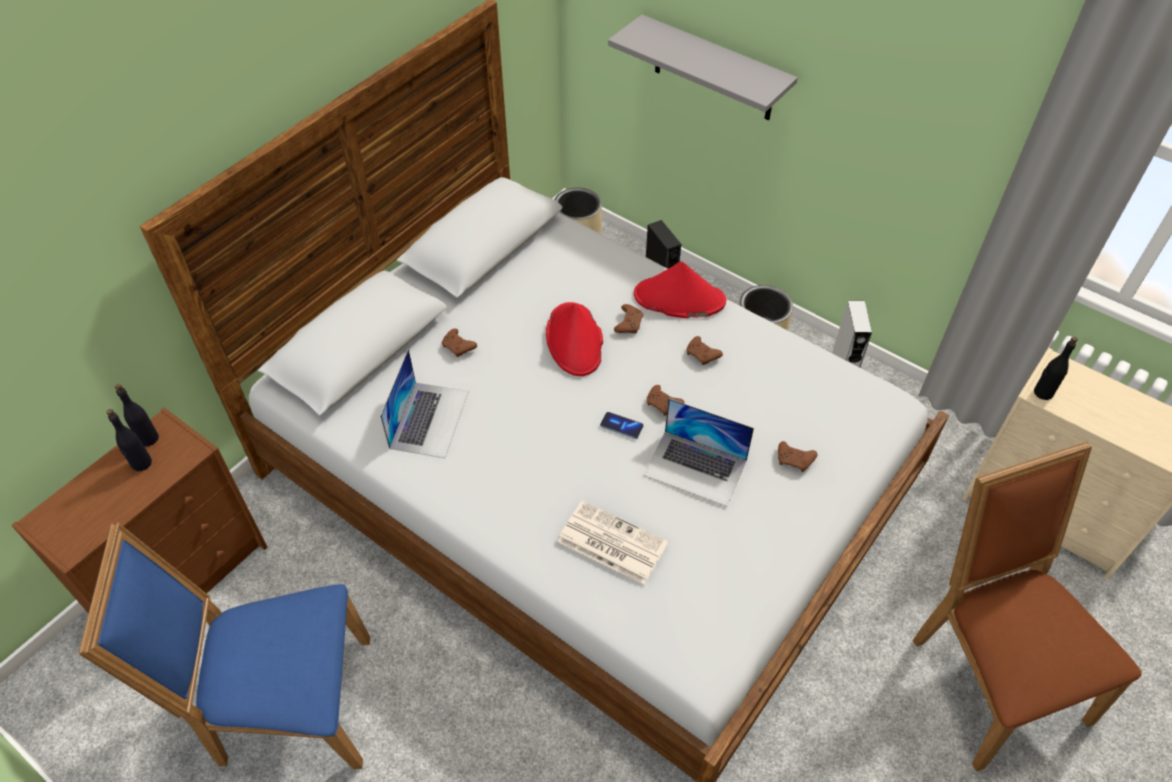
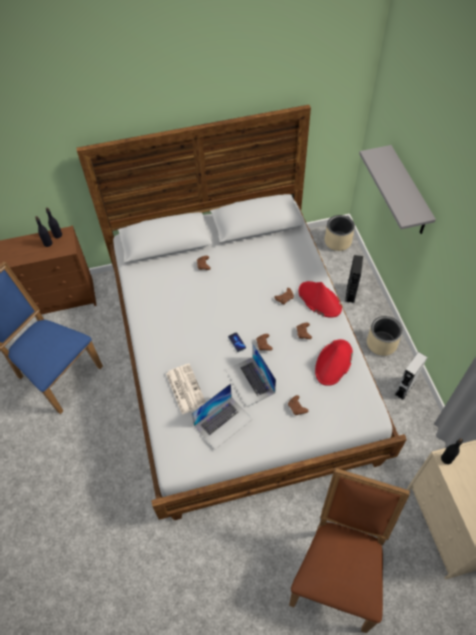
camera: 40 degrees right, 5 degrees up
(429, 419) = (165, 290): laptop -> laptop (223, 422)
(575, 340) = (254, 291): red hat -> red hat (333, 363)

